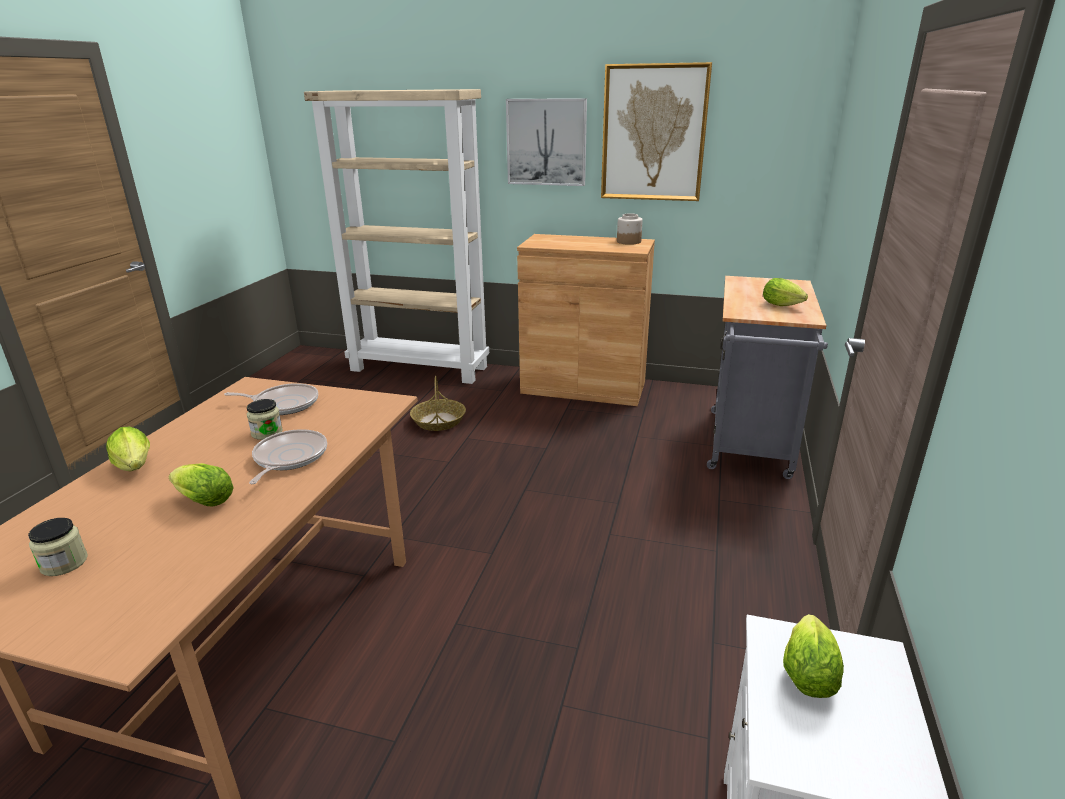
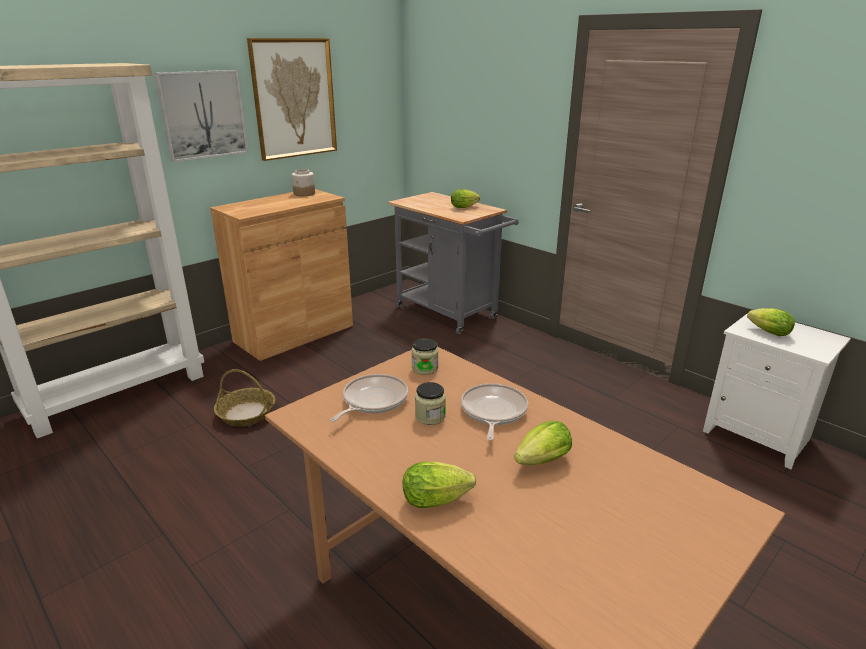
camera: 60 degrees left, 0 degrees up
(64, 563) = (610, 548): jar -> jar (425, 368)
(288, 458) = (493, 412): frying pan -> frying pan turned 60 degrees clockwise

